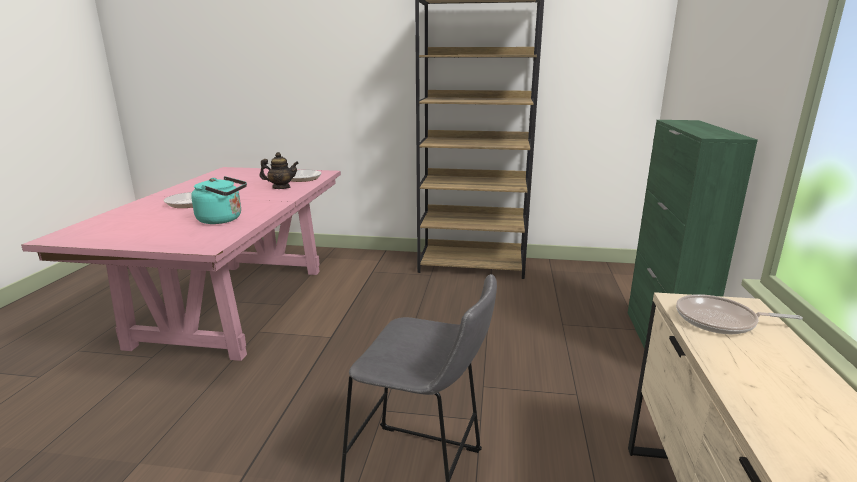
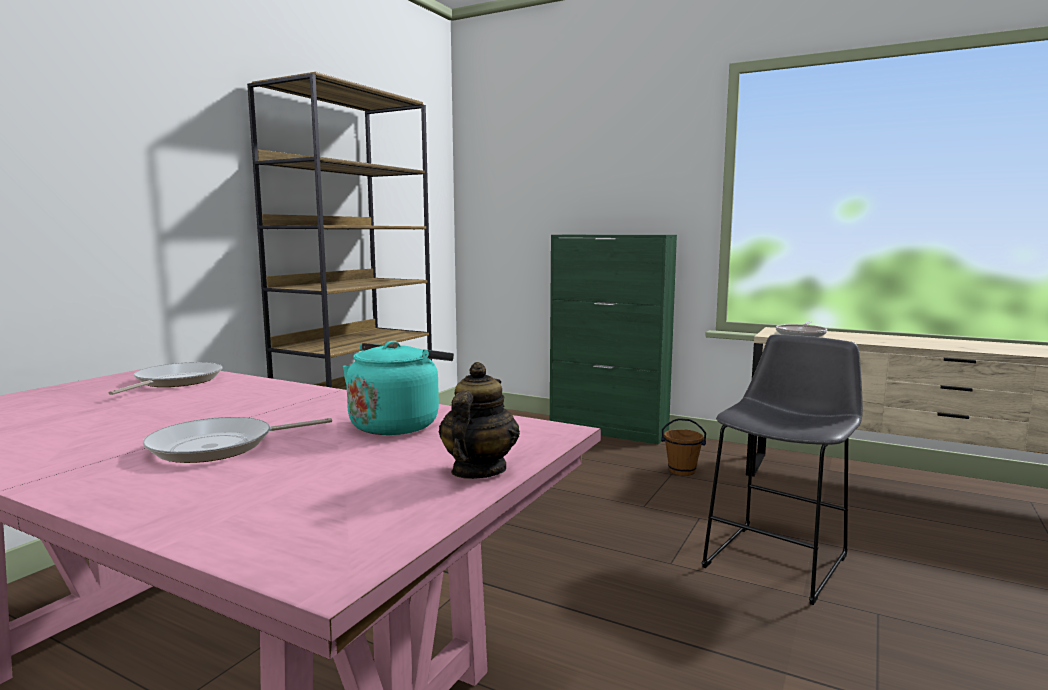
camera: 70 degrees left, 10 degrees down
(281, 188) = (224, 392): teapot -> teapot (478, 470)
(592, 400) = (682, 471): none -> brown bucket

